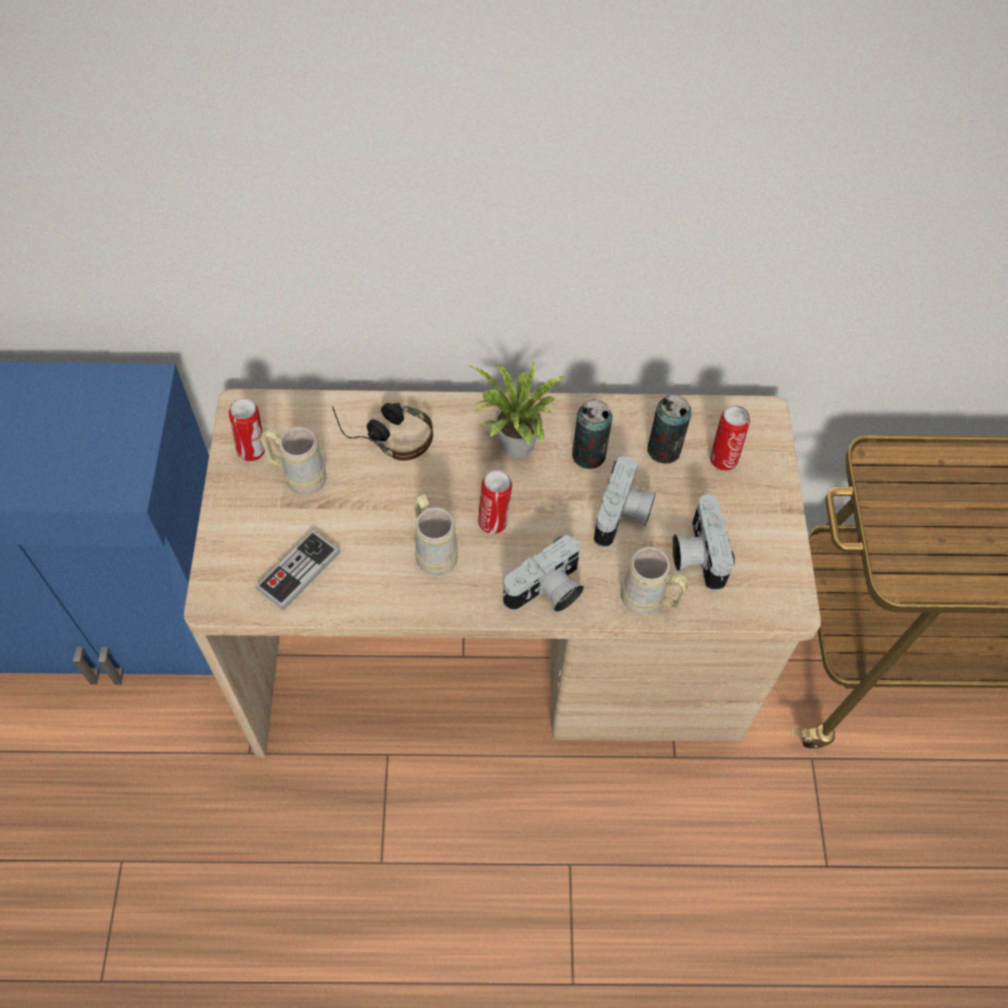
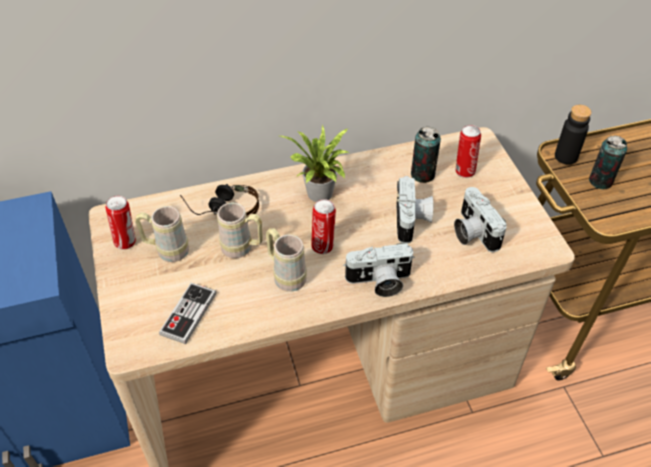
camera: 15 degrees left, 10 degrees down
(547, 592) = (379, 282): camera -> camera turned 45 degrees clockwise
(588, 455) = (373, 189): can -> can (600, 181)
(650, 601) = (454, 270): beige mug -> beige mug (242, 249)
(884, 467) = (566, 156): none -> black bottle

